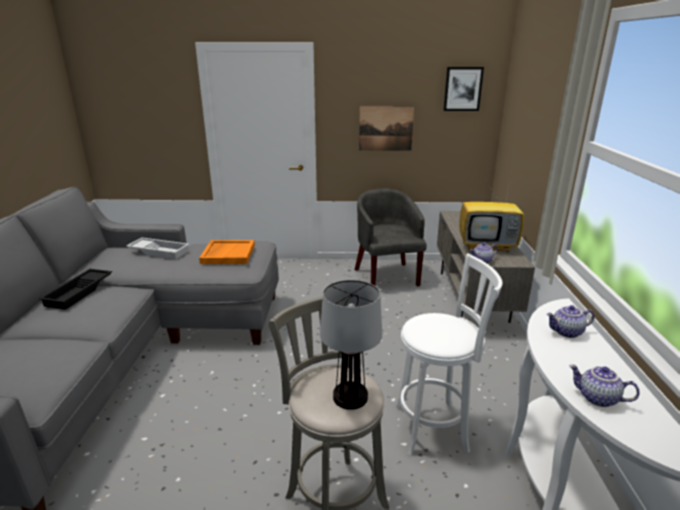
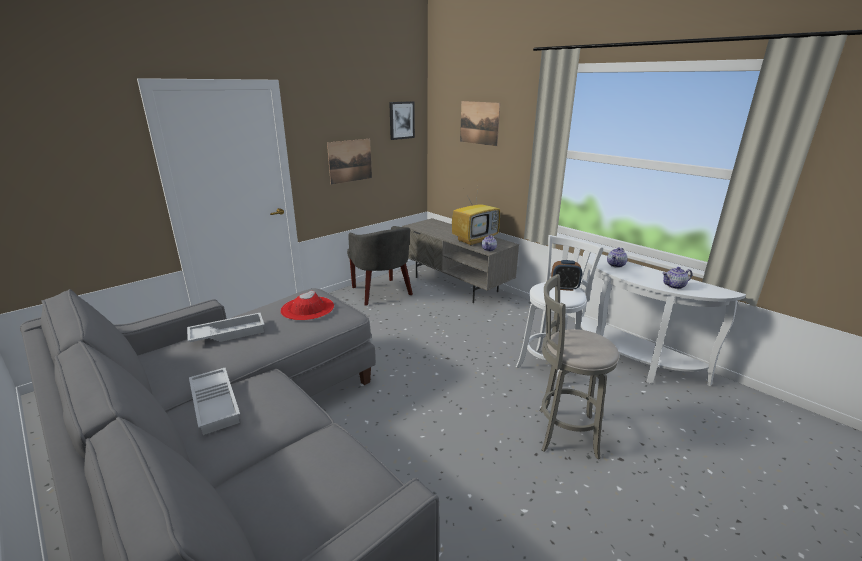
camera: 45 degrees left, 0 degrees up
(80, 292) = (216, 404): black tray -> white tray
(228, 254) = (307, 308): orange tray -> red hat
(349, 397) = (593, 341): table lamp -> none
(386, 275) = (381, 292): grey armchair -> grey armchair turned 150 degrees counterclockwise
(453, 330) = (564, 288): none -> alarm clock
(535, 96) = (479, 123): none -> picture

